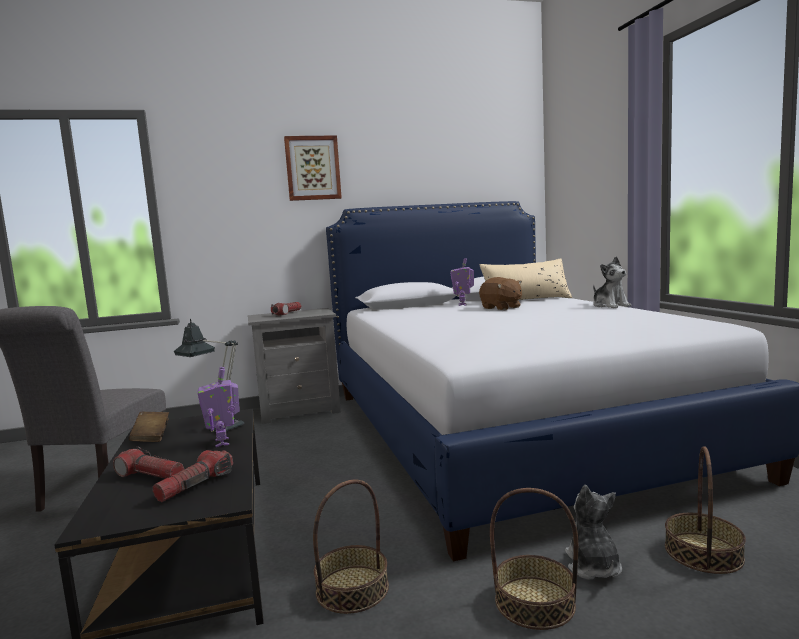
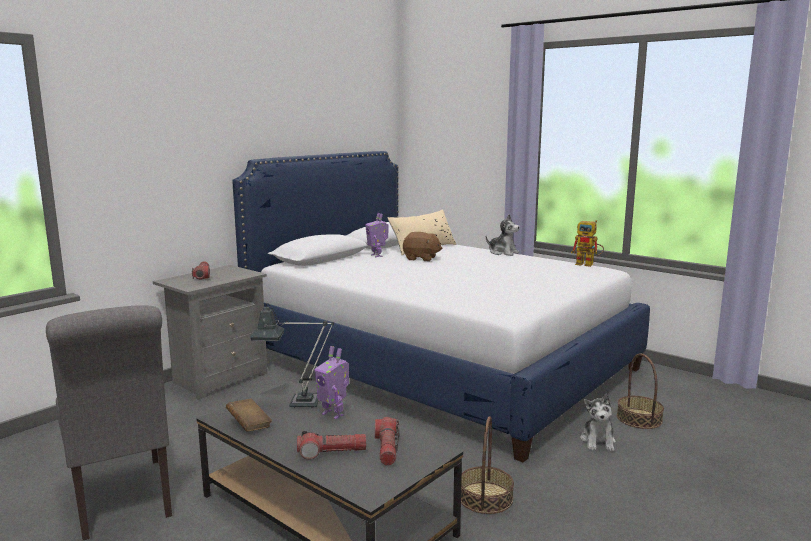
camera: 35 degrees left, 5 degrees up
(313, 168) = (216, 114): picture -> none
(534, 602) = (592, 469): basket -> none
(593, 566) = (598, 441): plush toy -> plush toy turned 135 degrees counterclockwise
(705, 319) = (588, 264): none -> toy robot

